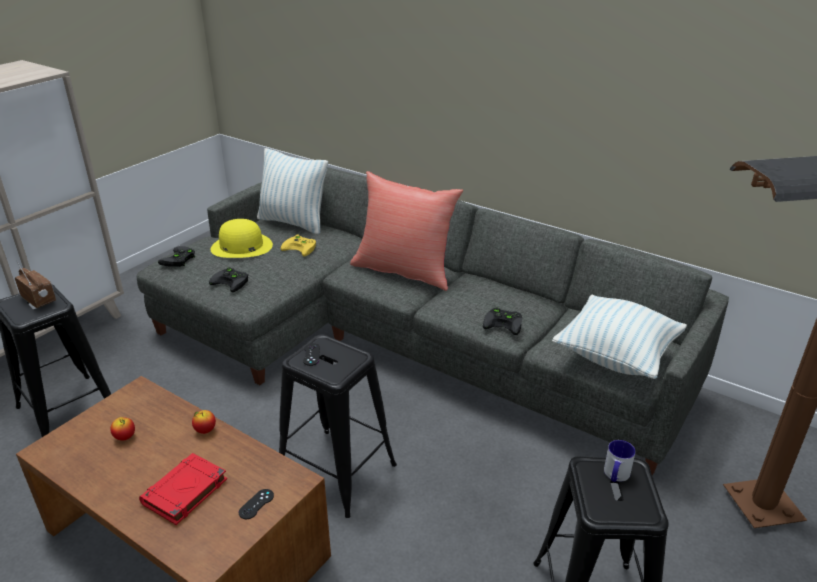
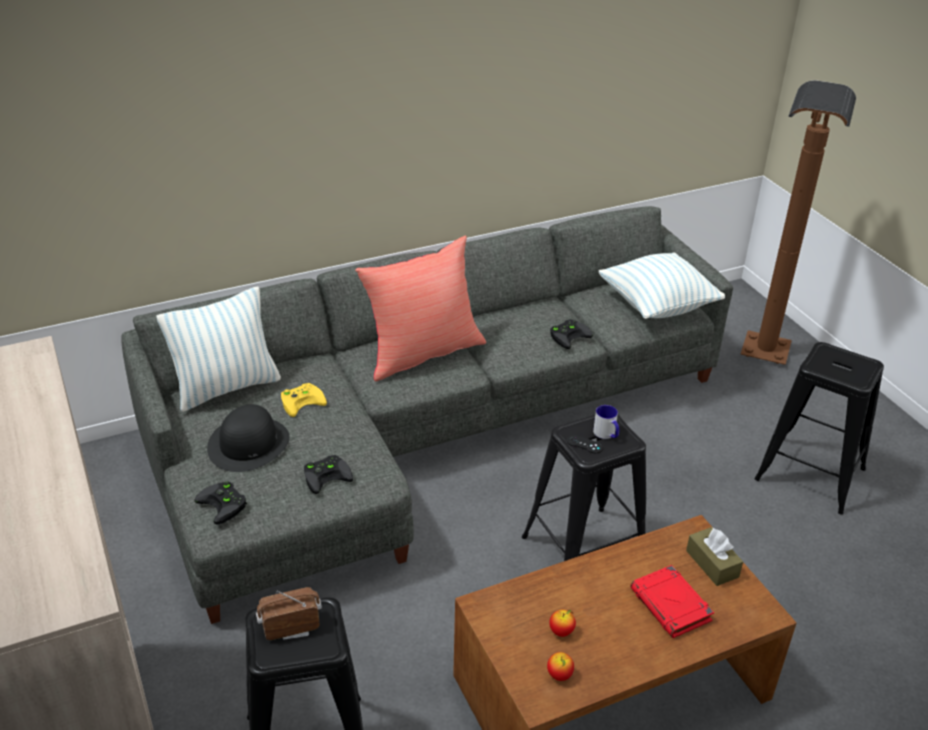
camera: 60 degrees left, 5 degrees up
(205, 430) = (589, 570): apple -> apple (559, 675)
(241, 246) = (248, 444): yellow hat -> black hat
(256, 504) = (712, 564): black game controller -> brown tissue box
(615, 475) = (829, 359): mug -> mug (606, 434)

